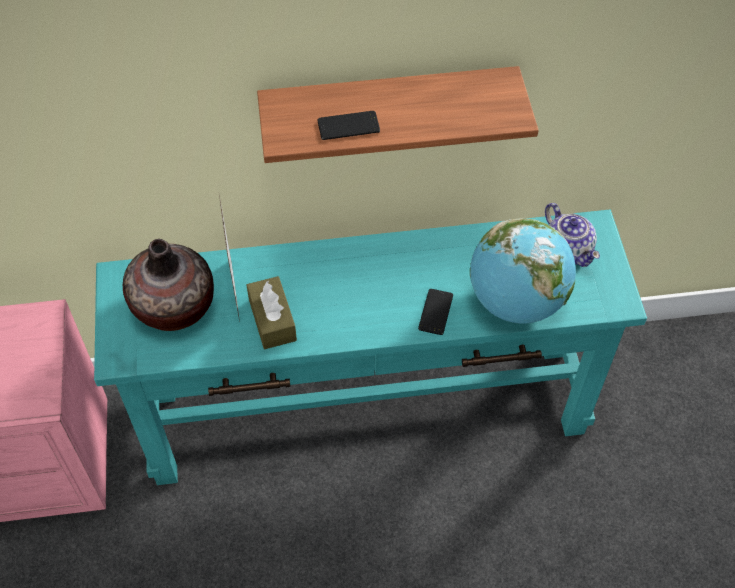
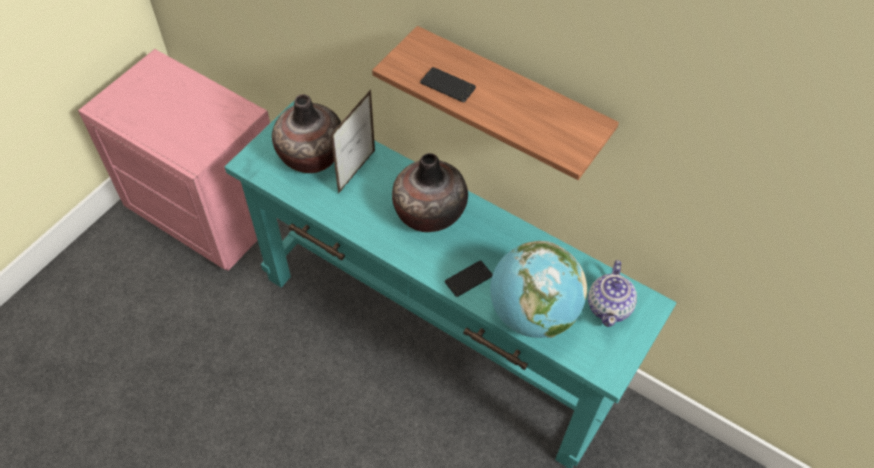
camera: 40 degrees right, 0 degrees up
(272, 320) = (359, 206): brown tissue box -> none
(341, 280) = (429, 213): none -> vase

